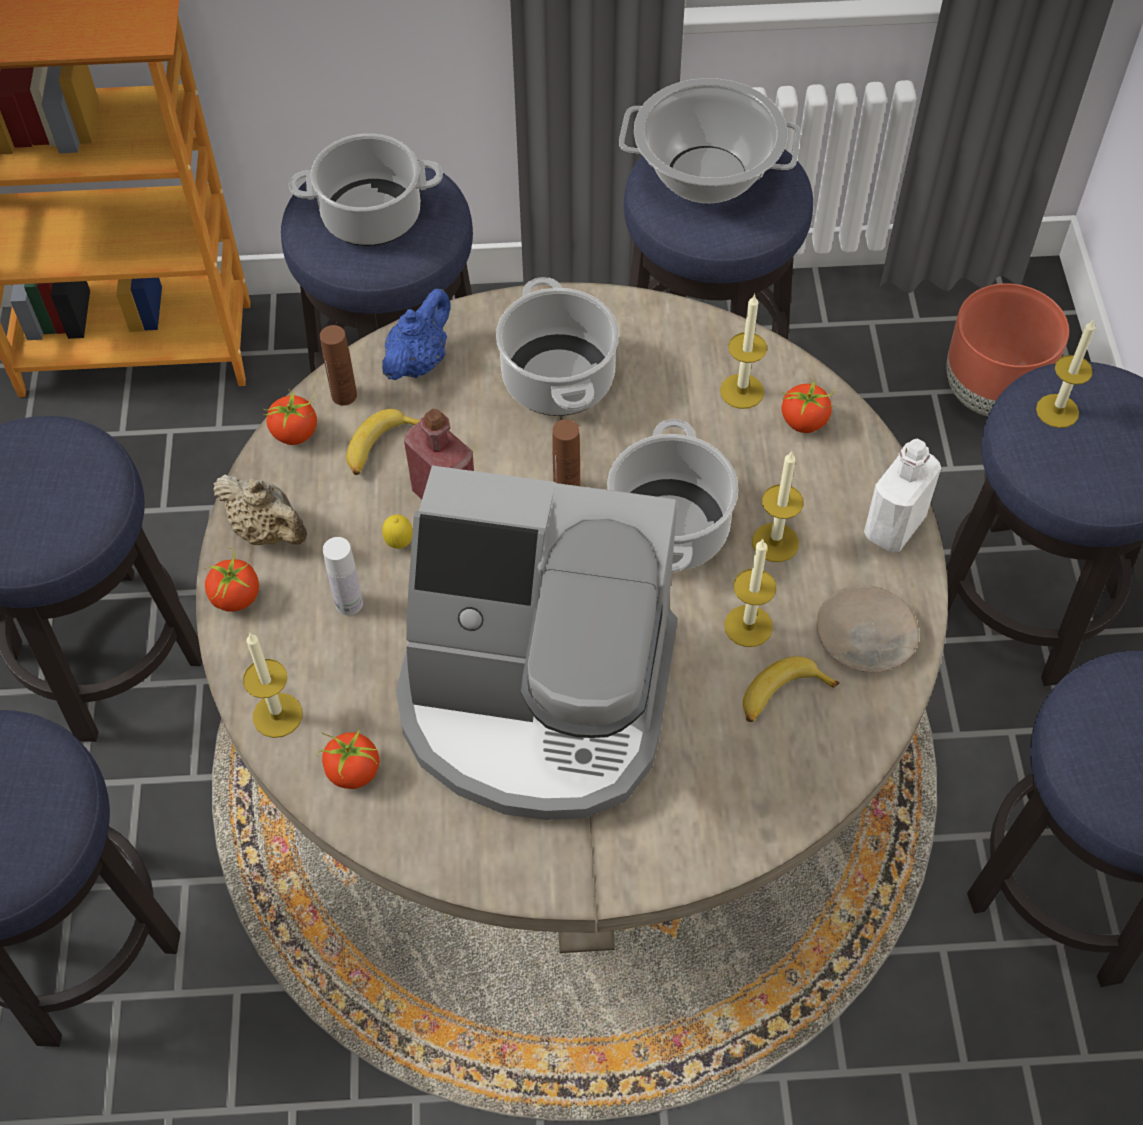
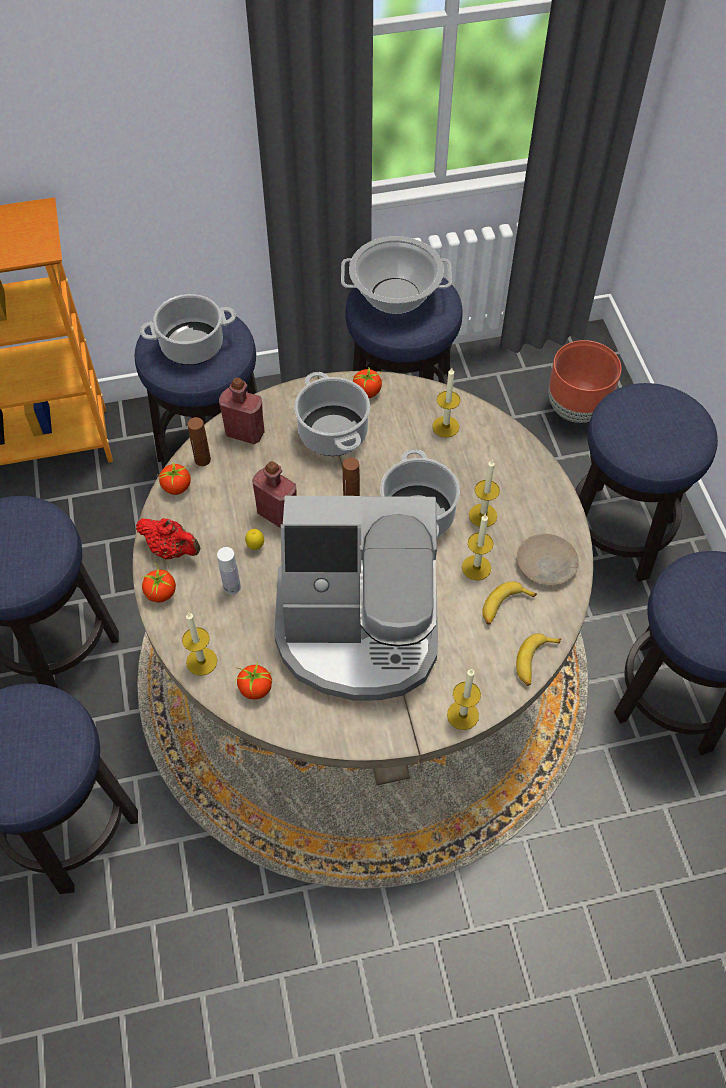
camera: 10 degrees left, 0 degrees up
(268, 531) = (172, 549): beige teapot -> red teapot
(380, 448) = (232, 489): banana -> banana (534, 662)
(419, 361) = (245, 433): blue teapot -> red bottle
(804, 421) = (486, 440): tomato -> tomato (367, 392)
(894, 526) = (551, 496): white bottle -> none
(1057, 411) = (630, 415): candle -> candle (462, 715)

